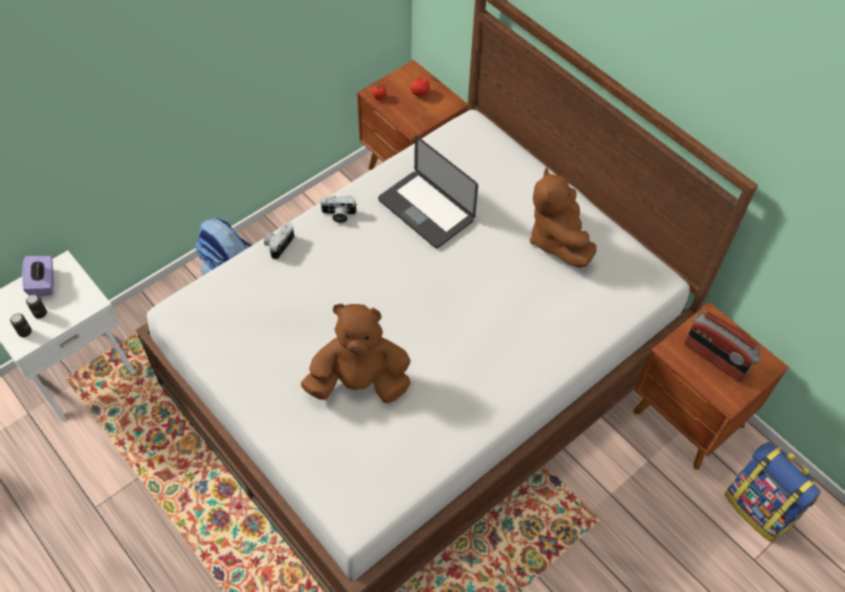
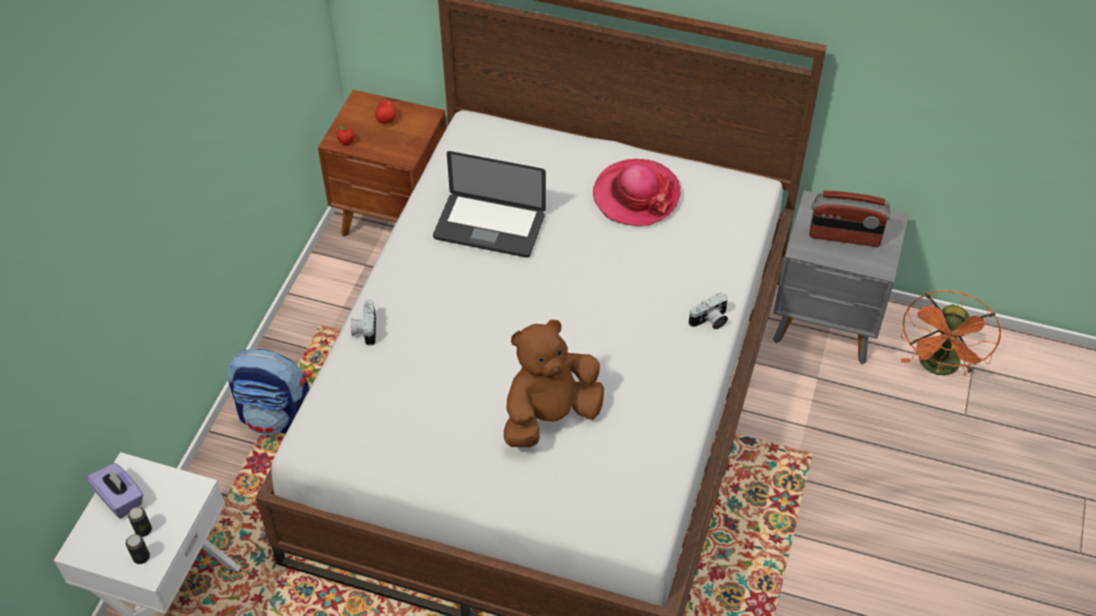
camera: 30 degrees left, 5 degrees down
(338, 215) = (404, 272): camera -> camera (710, 321)
(557, 239) = (636, 195): brown plush toy -> hat
(688, 421) = (827, 324): brown nightstand -> grey nightstand
(760, 508) = (939, 368): backpack -> orange fan

